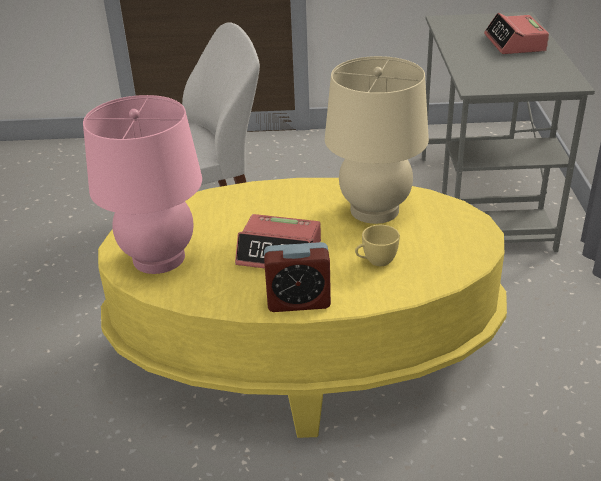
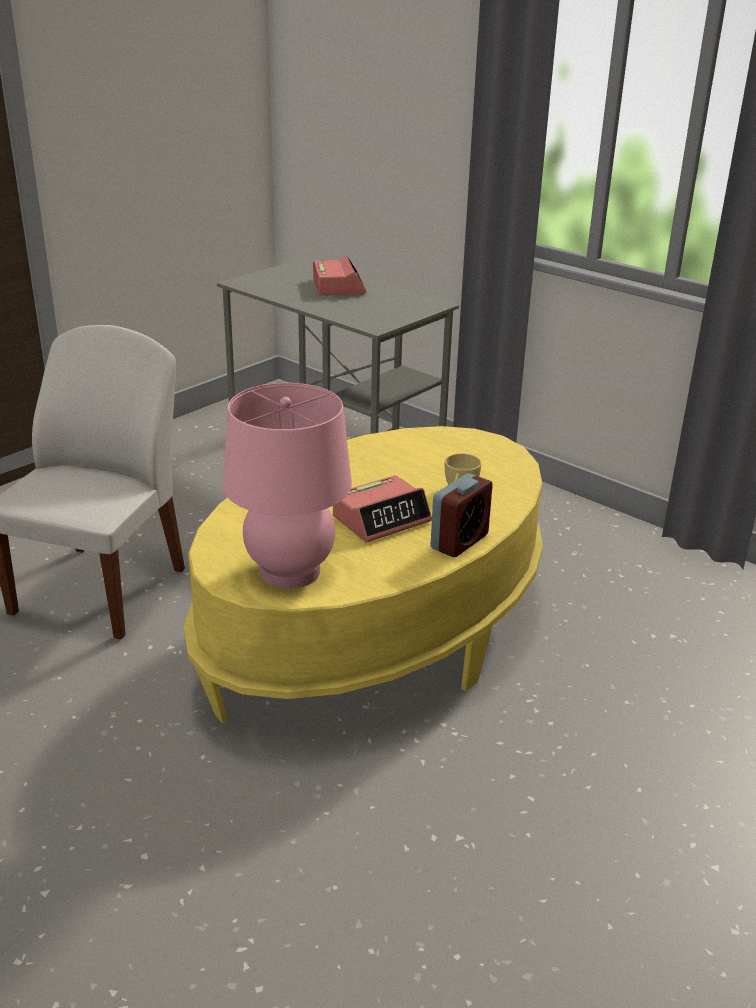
camera: 50 degrees left, 5 degrees down
(374, 210) = (393, 458): beige table lamp -> none
(515, 43) = (338, 286): alarm clock -> alarm clock turned 135 degrees counterclockwise

